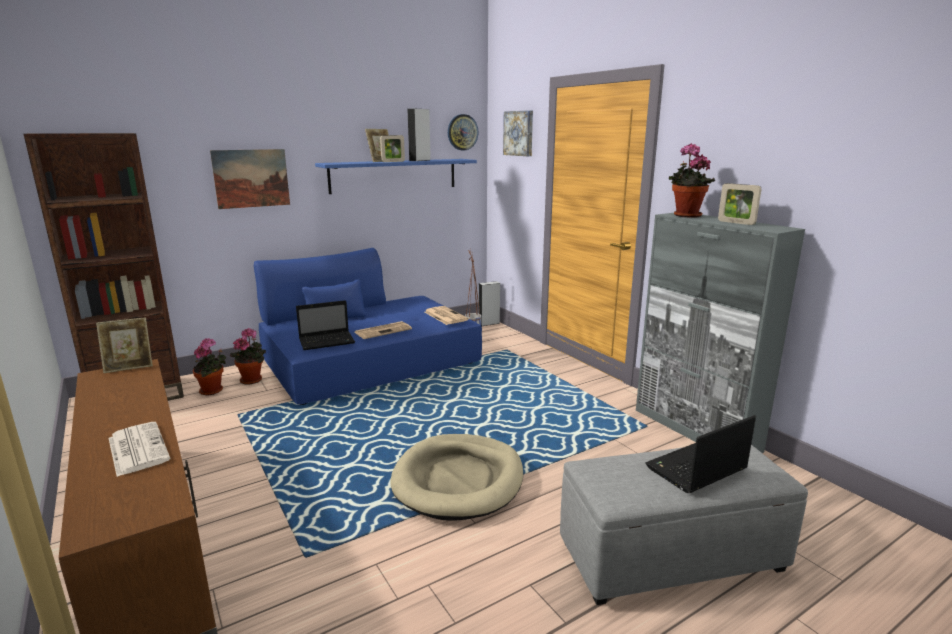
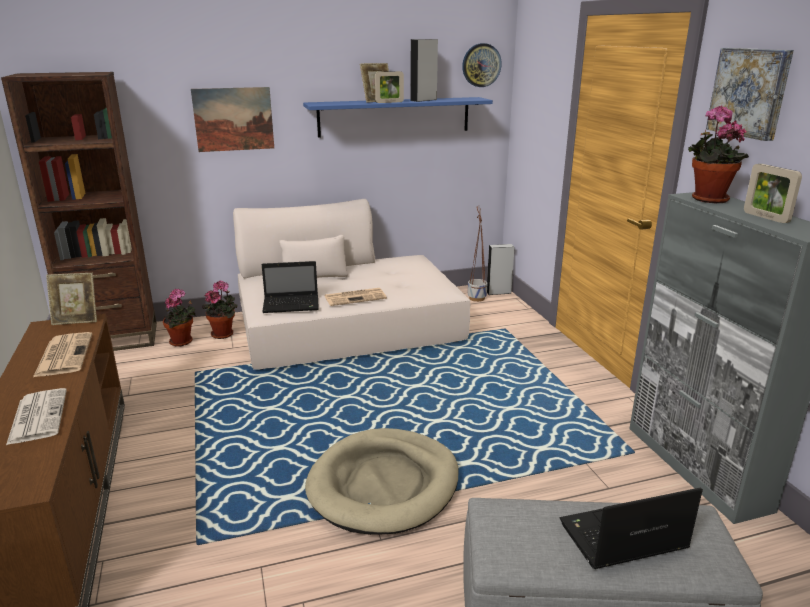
camera: 15 degrees right, 5 degrees up
(371, 362) = (349, 327): blue sofa -> beige sofa
(445, 316) = (431, 285): newspaper -> newspaper (64, 355)
(519, 133) = (545, 69): picture -> picture (750, 92)

